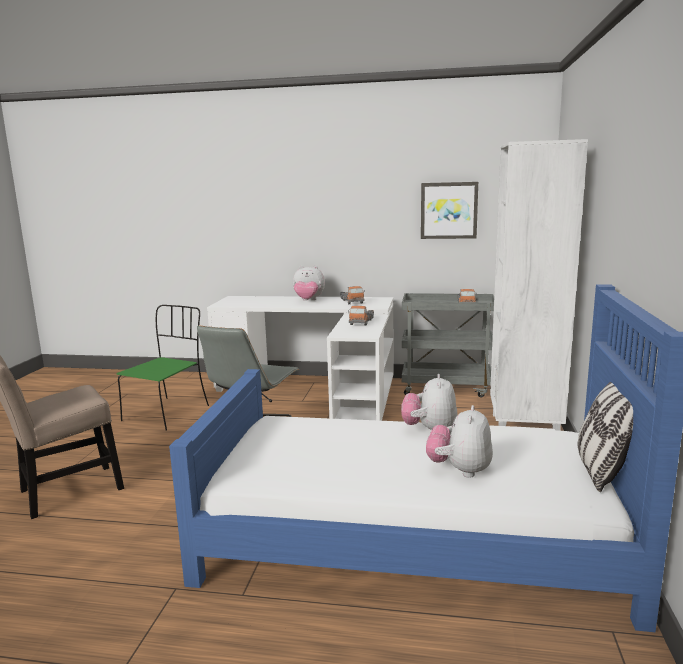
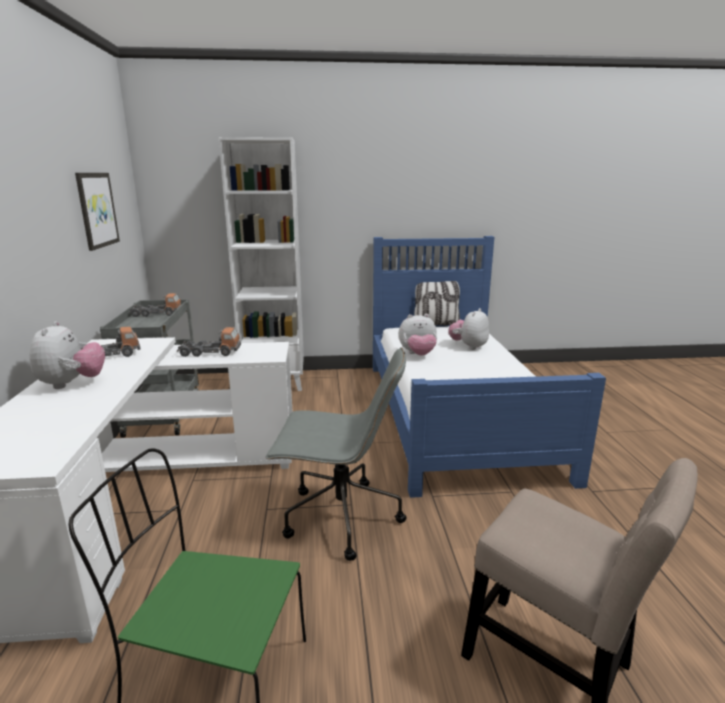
camera: 105 degrees left, 5 degrees up
(459, 470) = (468, 346): plush toy -> plush toy turned 120 degrees clockwise

